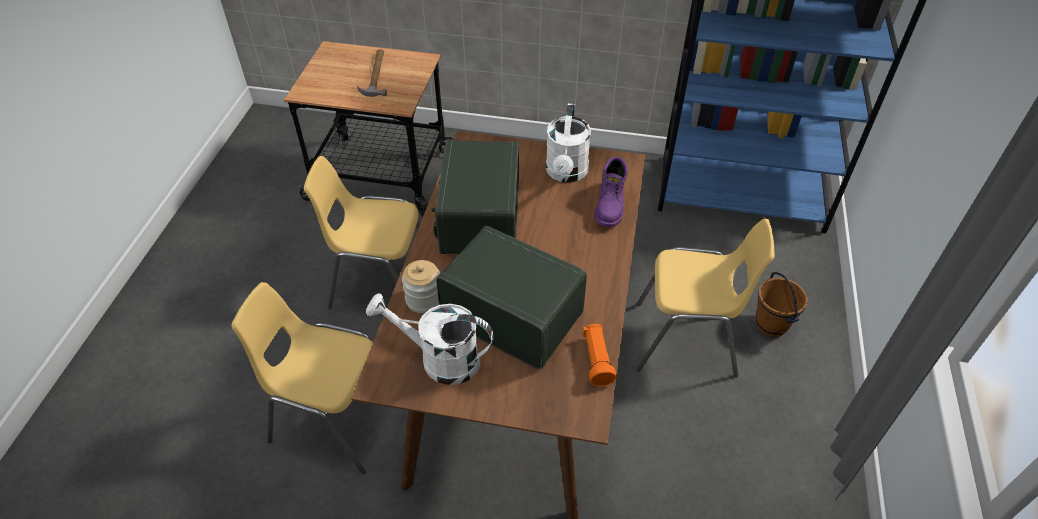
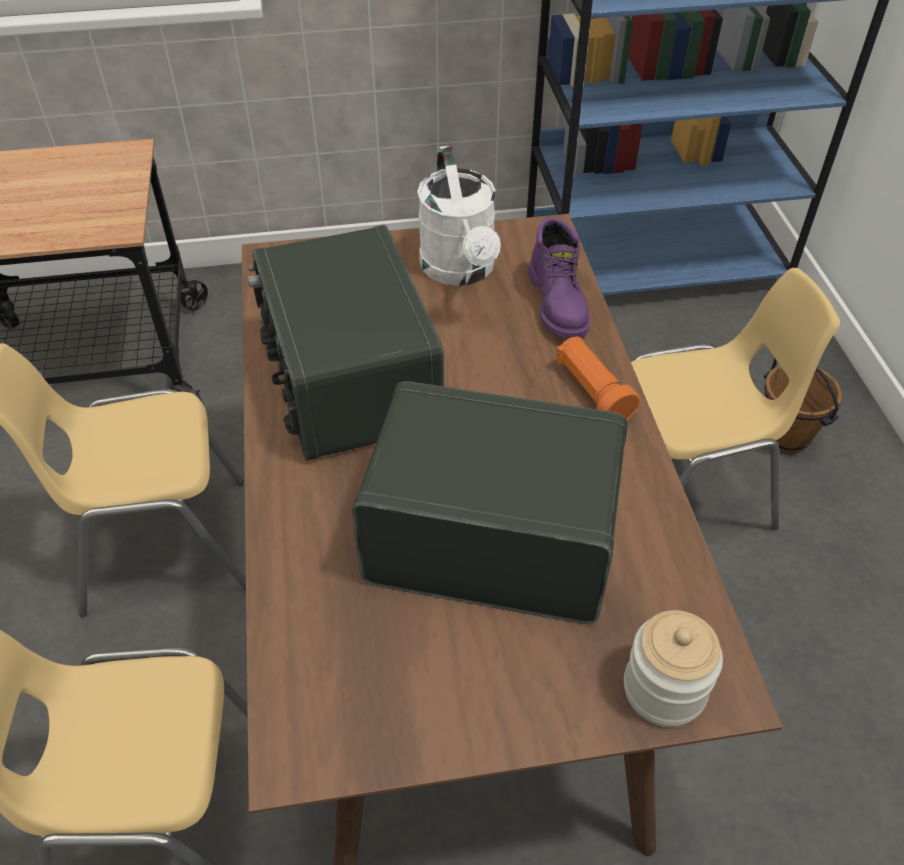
camera: 20 degrees left, 0 degrees up
(376, 74) = (52, 191): hammer -> none
(424, 299) = (313, 555): jar -> jar (664, 689)
(439, 359) = (395, 665): white watering can -> none
(597, 360) = (679, 574): orange flashlight -> orange flashlight (592, 392)

